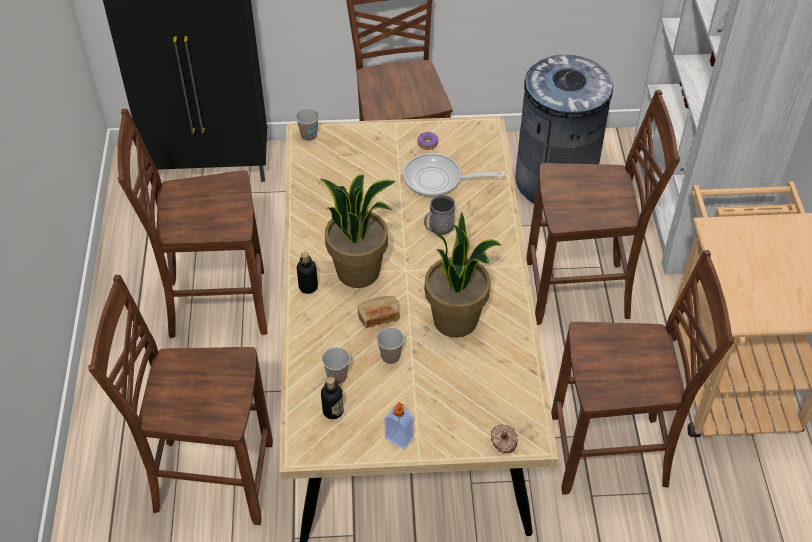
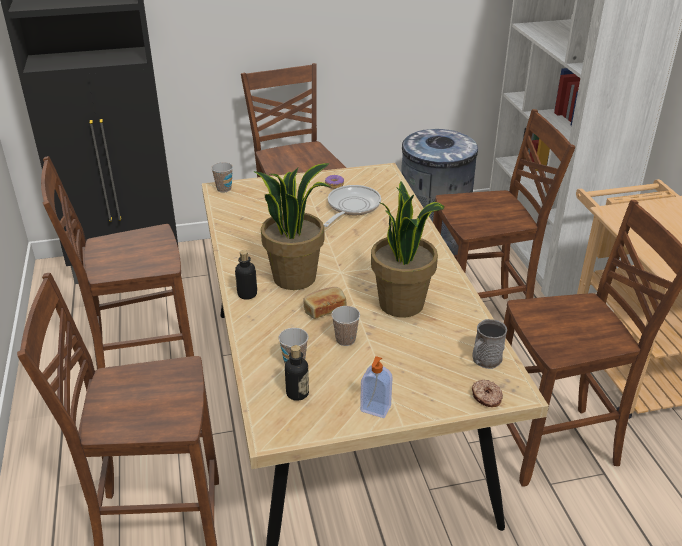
camera: 10 degrees left, 15 degrees down
(438, 180) = (351, 207): frying pan -> frying pan turned 120 degrees clockwise
(438, 227) = (362, 239): grey mug -> grey mug (484, 361)

